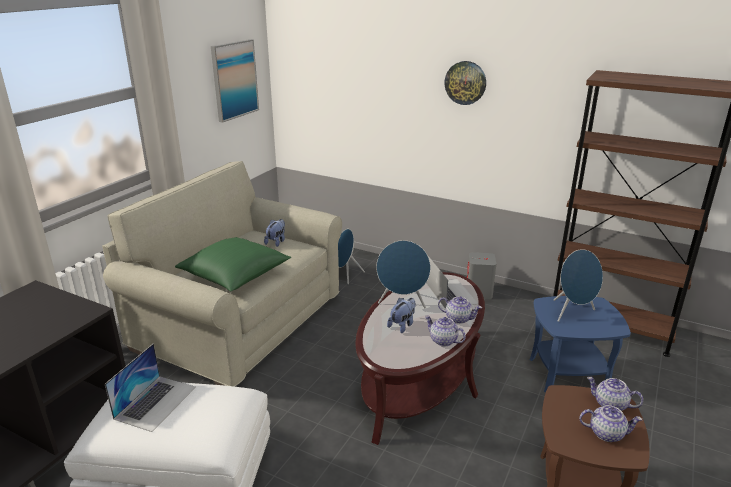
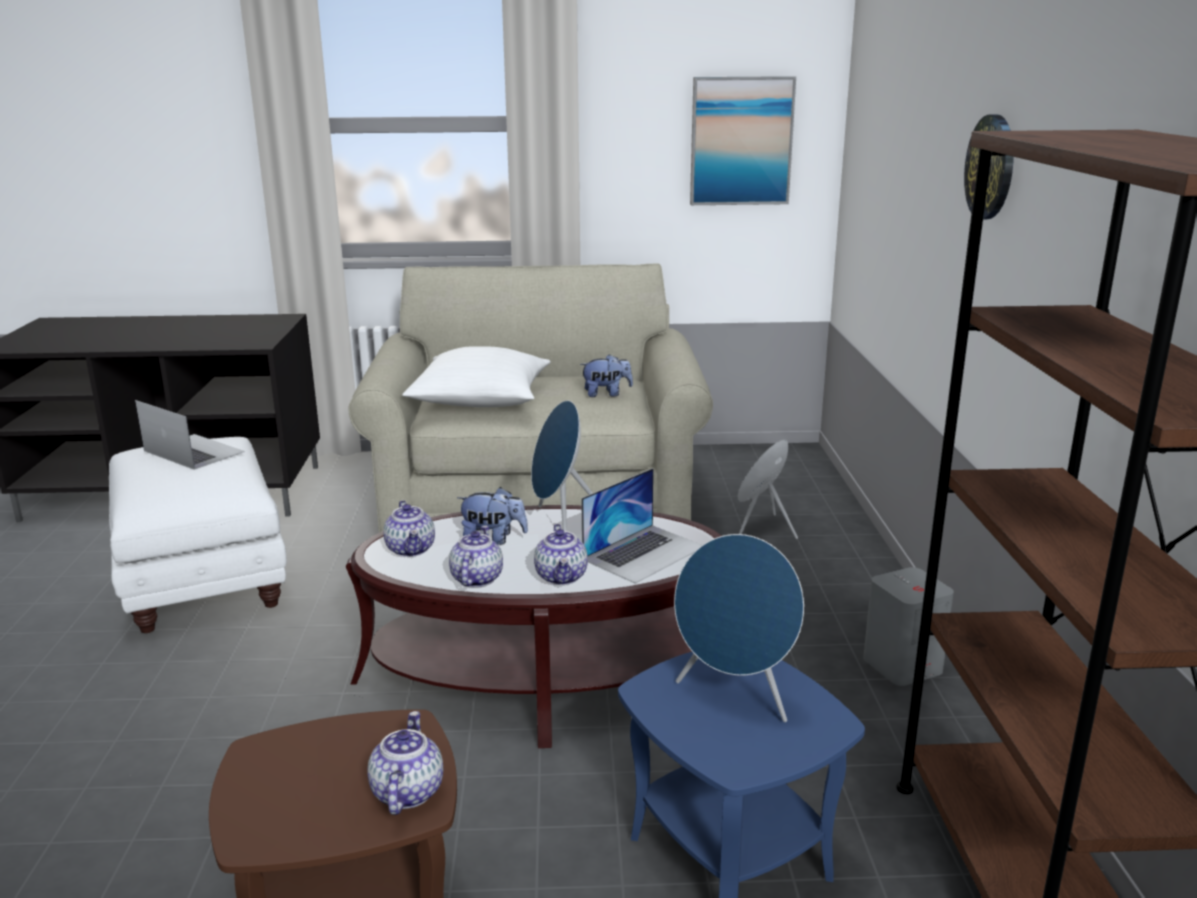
camera: 60 degrees right, 5 degrees down
(155, 402) = (193, 451): laptop -> laptop turned 135 degrees counterclockwise
(235, 275) = (481, 400): green pillow -> white pillow
(606, 433) = (308, 798): teapot -> teapot (411, 549)

